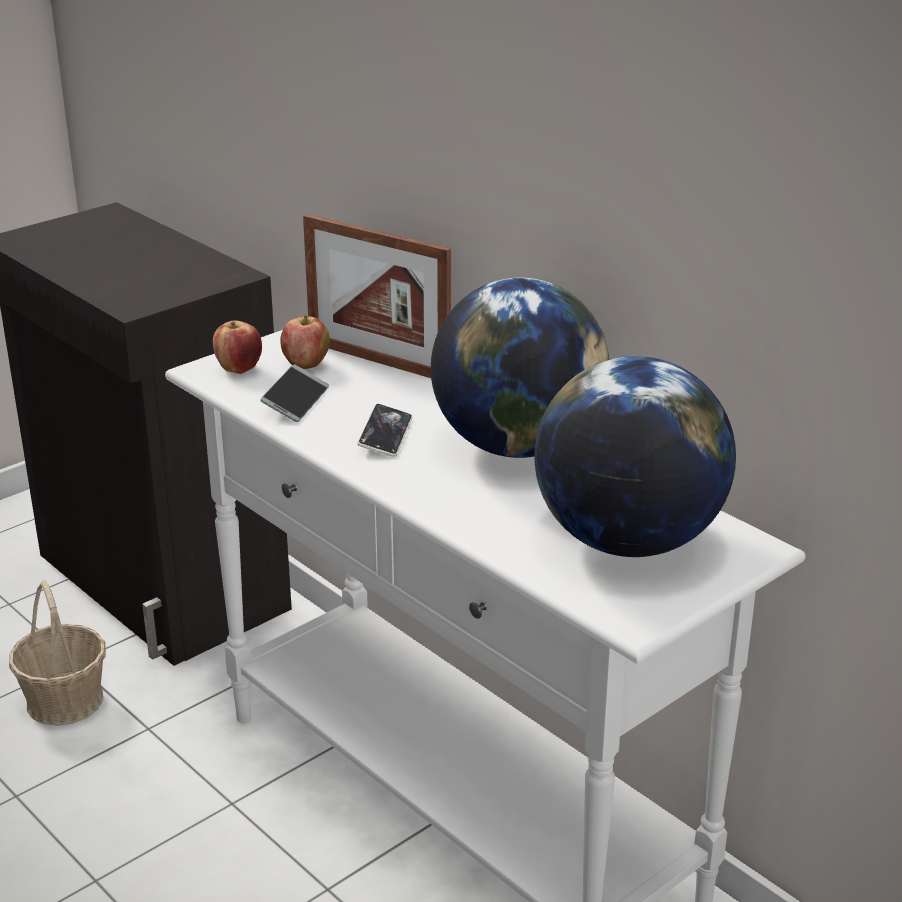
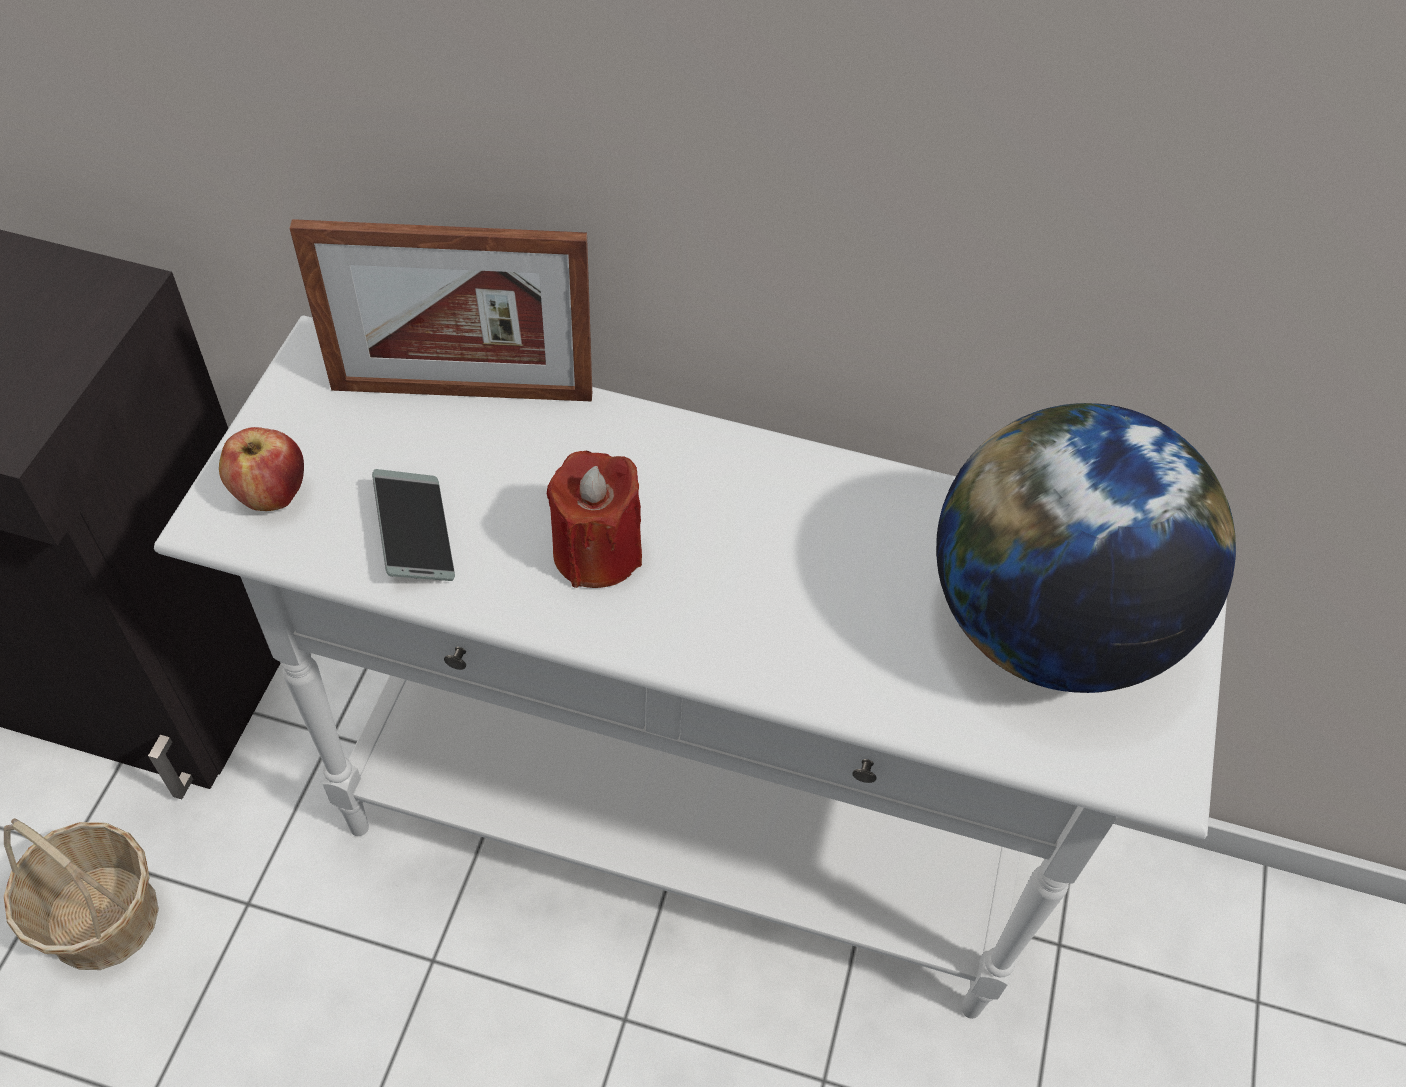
camera: 35 degrees left, 25 degrees up
(306, 364) = (365, 442): apple -> none
(385, 435) = (597, 552): phone -> red candle
(518, 446) = (782, 497): globe -> none

